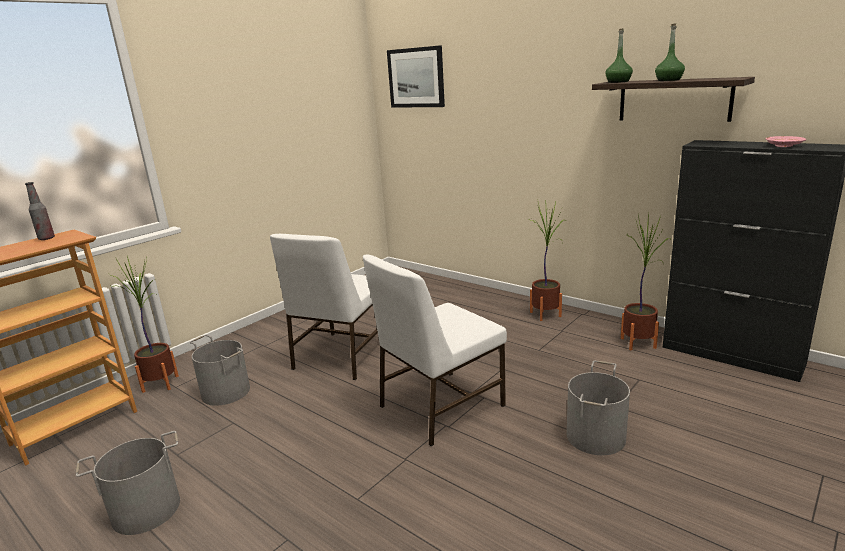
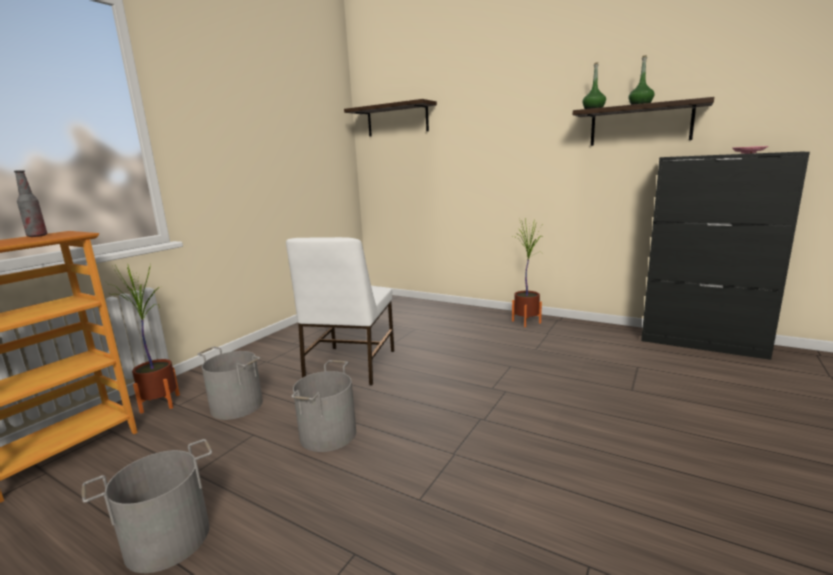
camera: 10 degrees left, 5 degrees down
(416, 77) = (397, 120): picture -> shelf
(439, 406) = (466, 402): white chair -> none
(596, 436) = (630, 416): grey bucket -> grey bucket (329, 434)
(638, 343) = (619, 339): potted plant -> none

